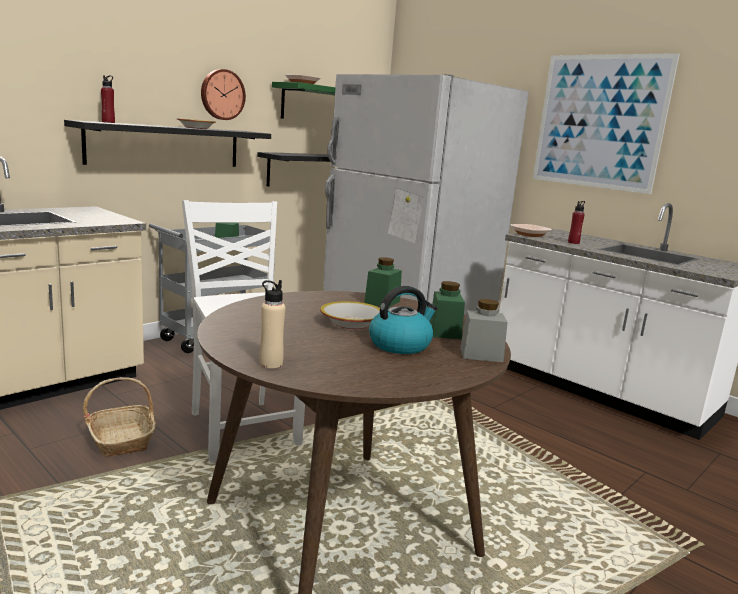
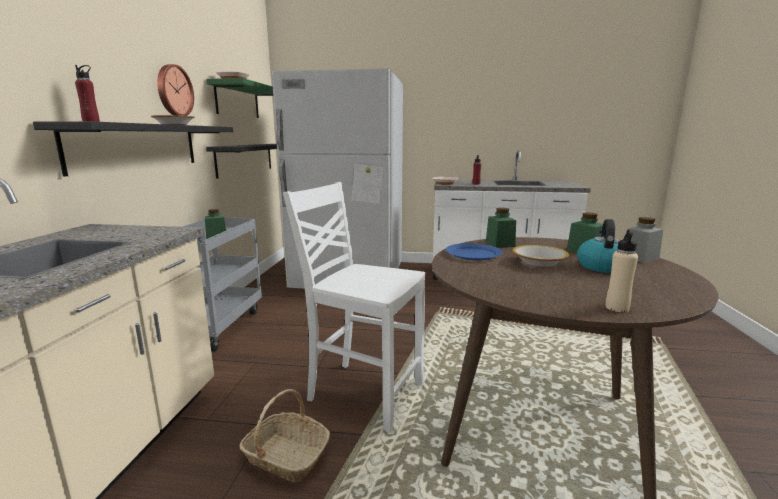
camera: 35 degrees left, 0 degrees up
(320, 301) = (473, 254): none -> blue plate
(599, 122) = (457, 103): picture -> none

